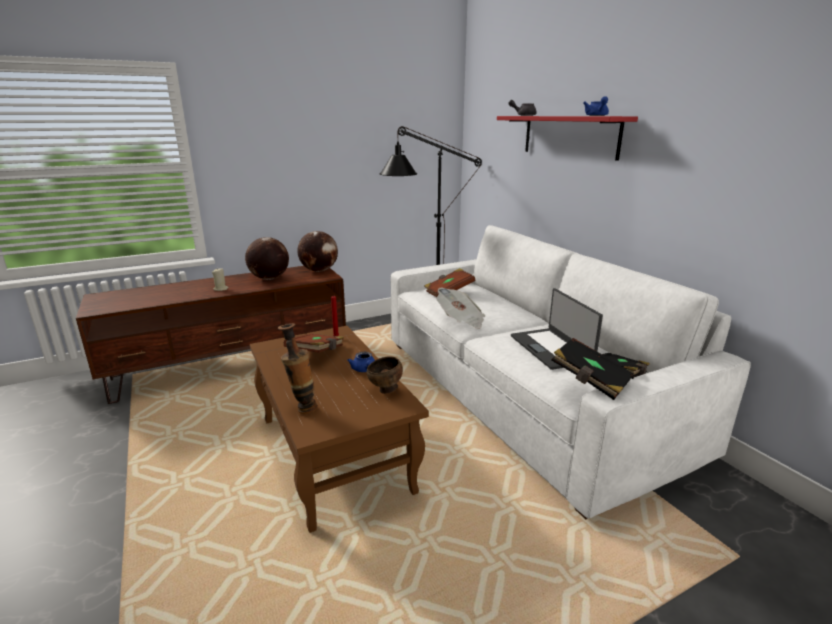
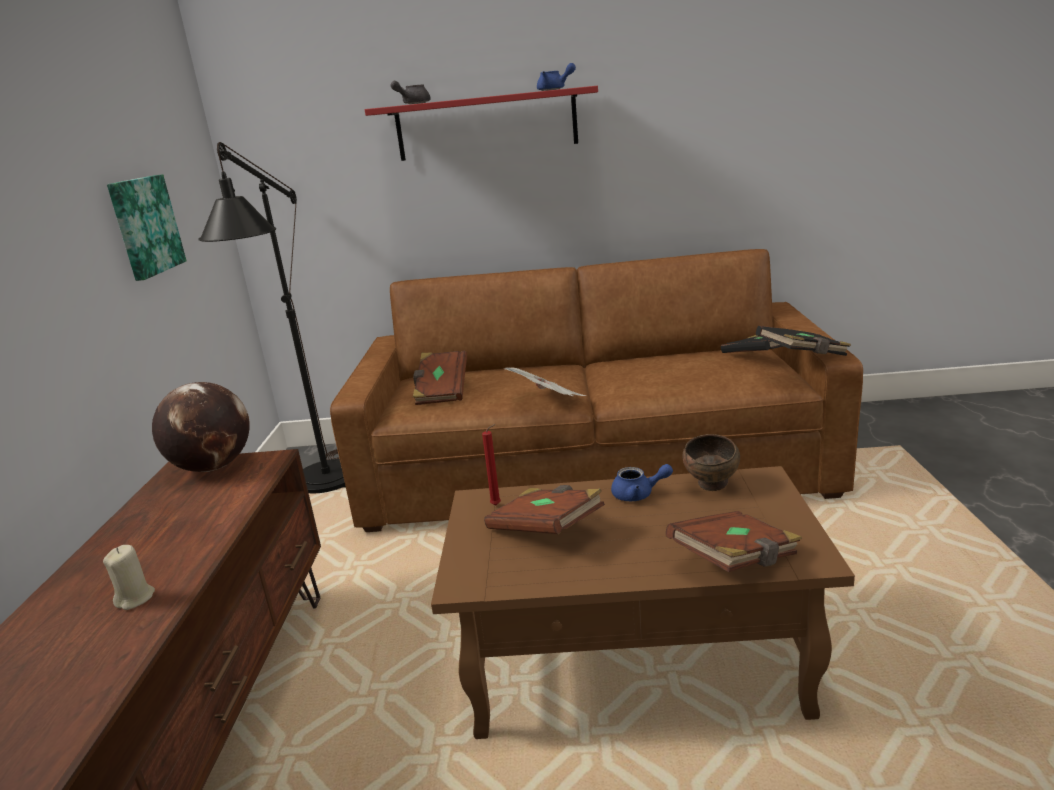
camera: 60 degrees left, 0 degrees up
(269, 278) = (168, 526): globe -> none
(302, 408) = (735, 561): vase -> brown book
(377, 161) = (144, 226): none -> picture
(523, 392) = (592, 467): white sofa -> brown sofa
(551, 348) = (679, 369): laptop -> none

